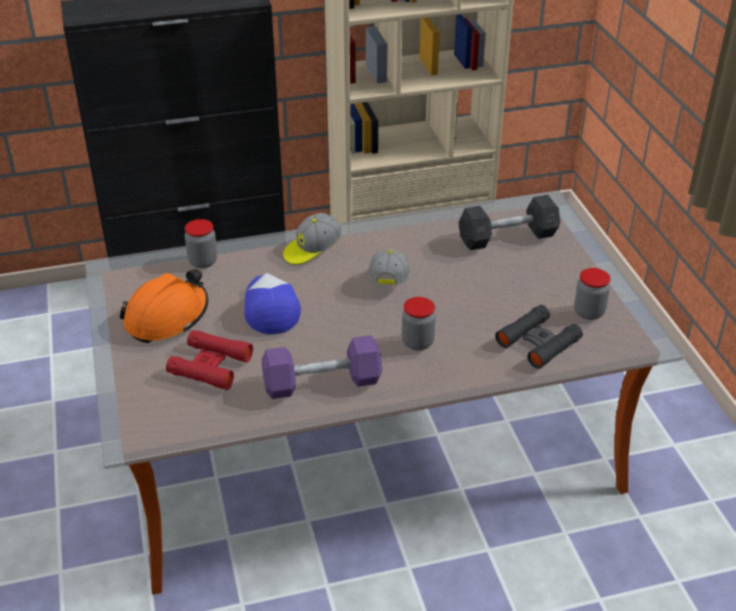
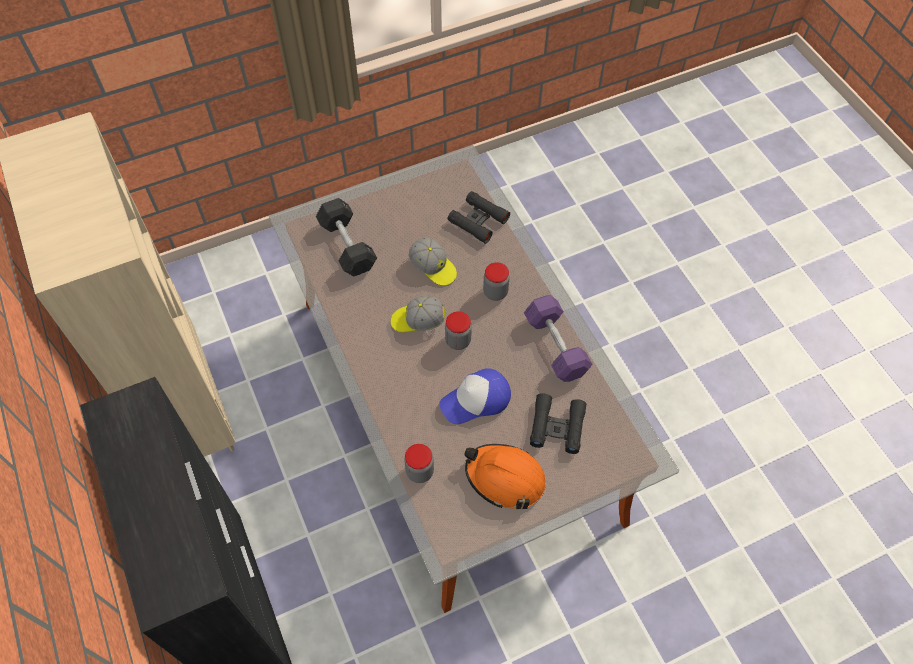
camera: 100 degrees left, 20 degrees up
(210, 366) = (557, 427): red binoculars -> black binoculars
(312, 250) = (387, 385): cap -> cap (433, 267)
(589, 312) = (437, 193): jar -> jar (458, 341)

